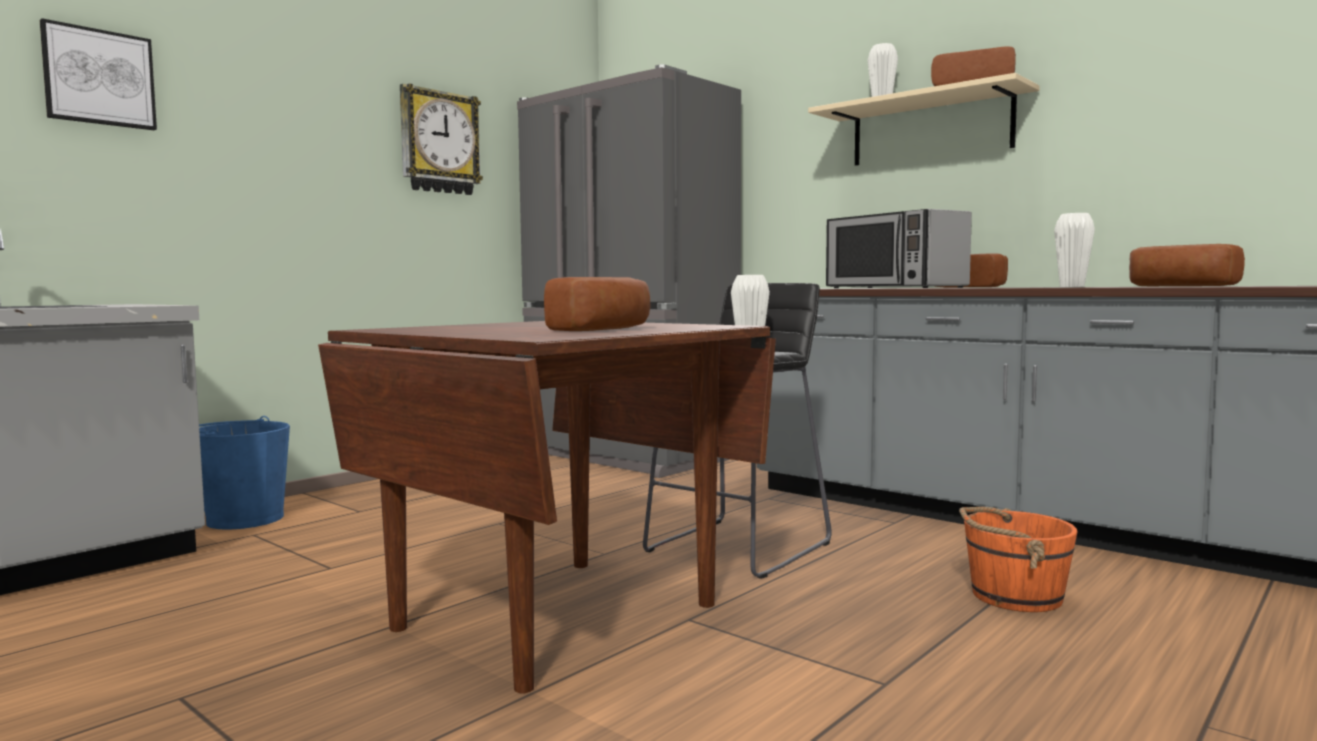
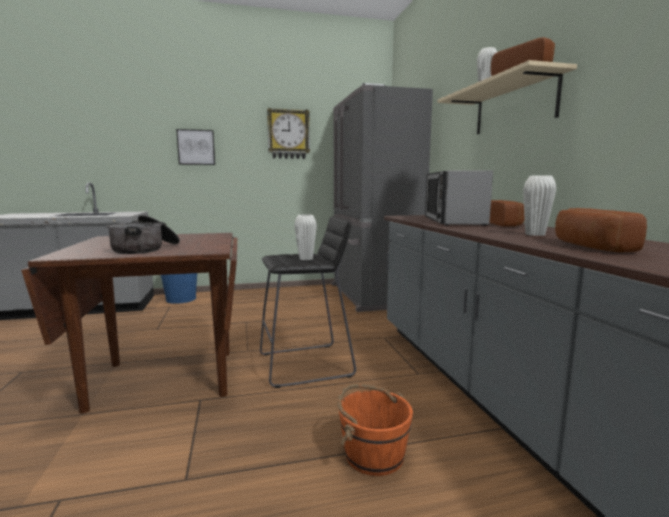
camera: 35 degrees right, 5 degrees up
(99, 77) = (135, 123): picture -> picture (196, 147)
(606, 329) = (146, 249): bread -> cooking pot

